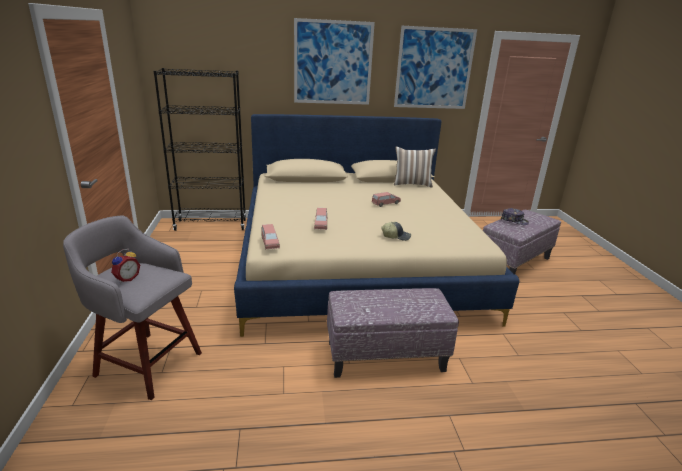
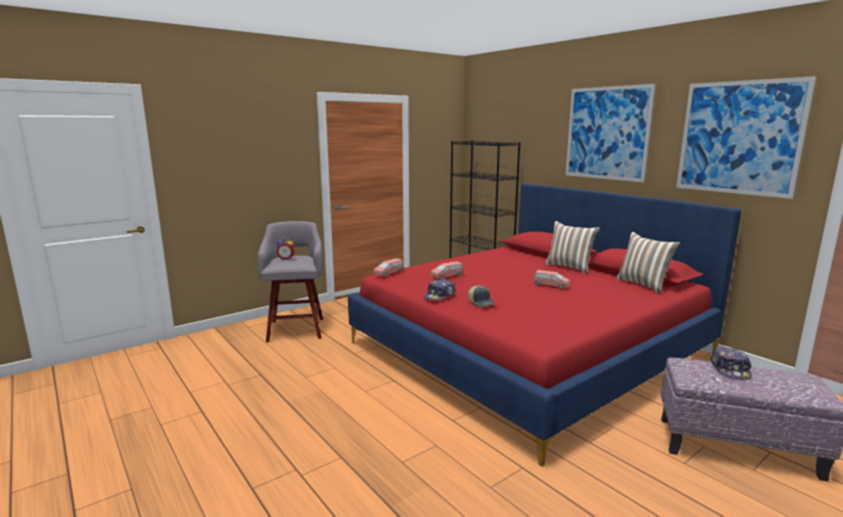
camera: 60 degrees right, 10 degrees down
(351, 185) = (570, 267): none -> pillow
(356, 262) = (528, 349): beige bed -> red bed
(363, 244) = (439, 296): none -> cap
(386, 355) = (393, 404): ottoman -> none

